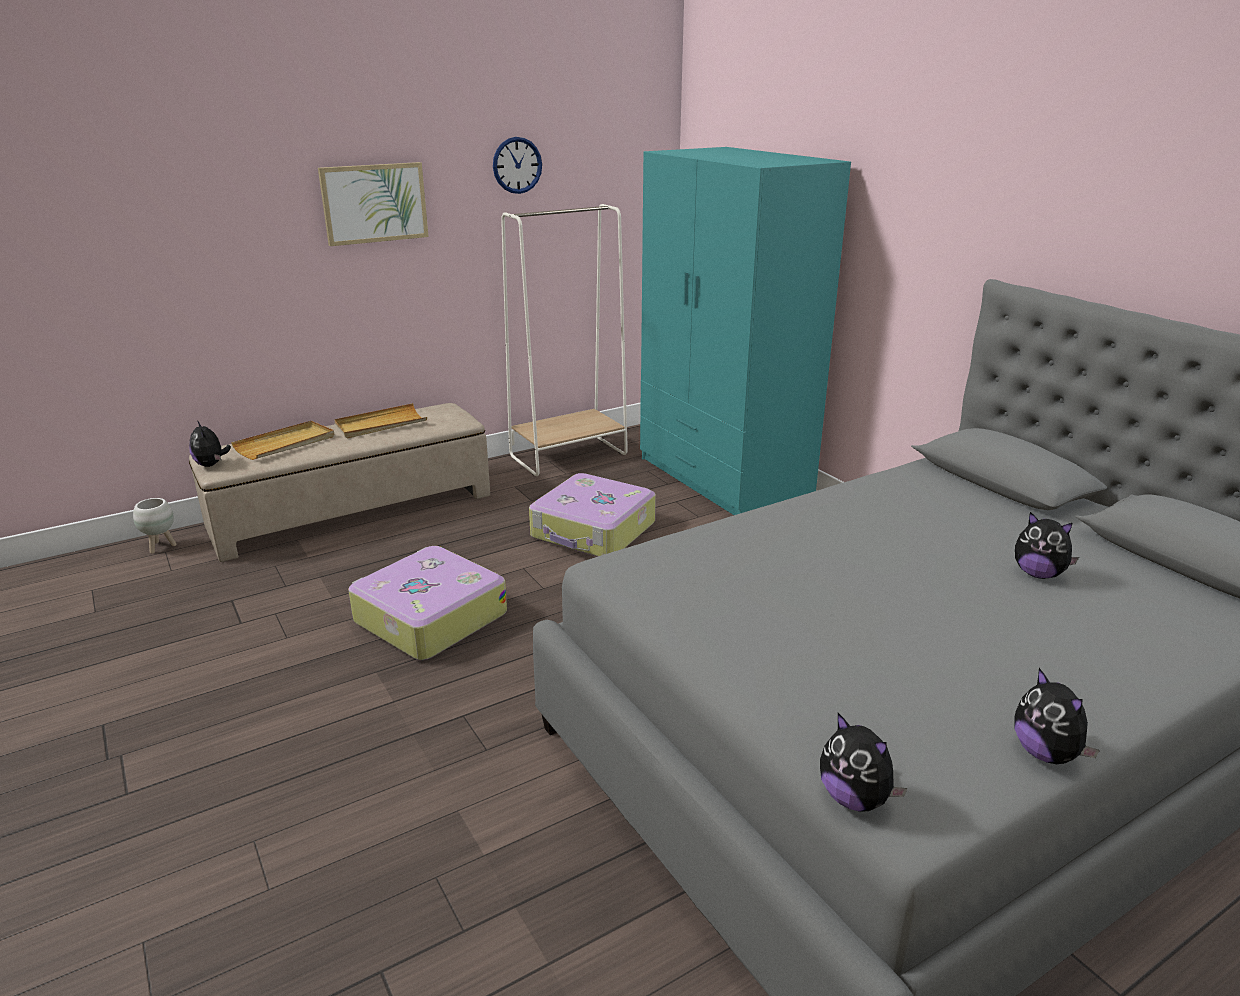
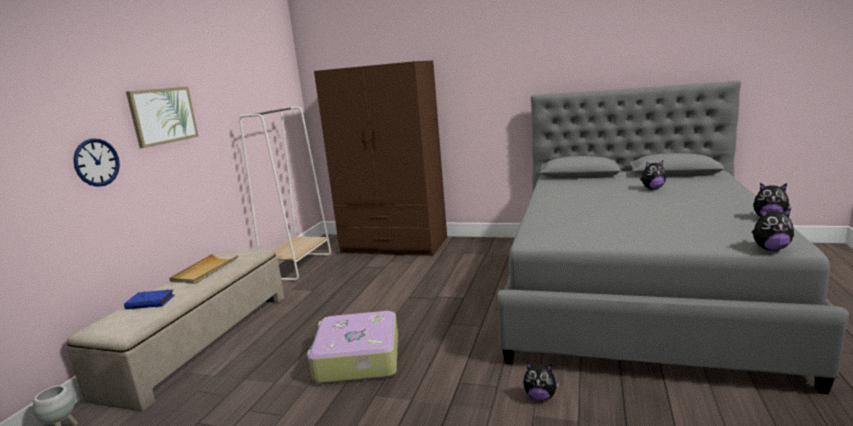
camera: 40 degrees left, 10 degrees down
(211, 465) = (110, 333): plush toy -> plush toy (540, 397)
(285, 443) = (151, 302): beige tray -> blue book
(517, 165) = (233, 88): wall clock -> wall clock (96, 162)
(593, 531) = (373, 287): suitcase -> none
(723, 478) = (394, 245): turquoise wardrobe -> brown wardrobe

